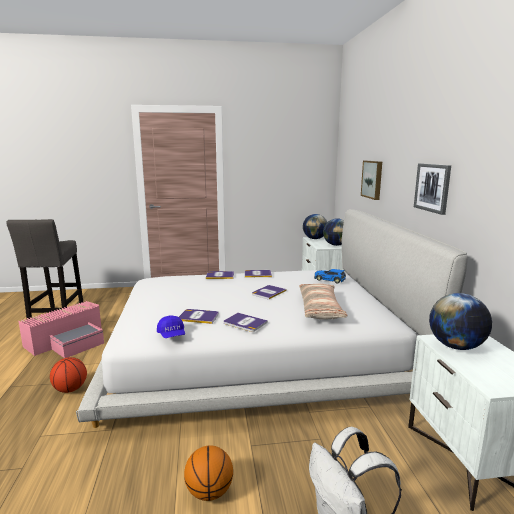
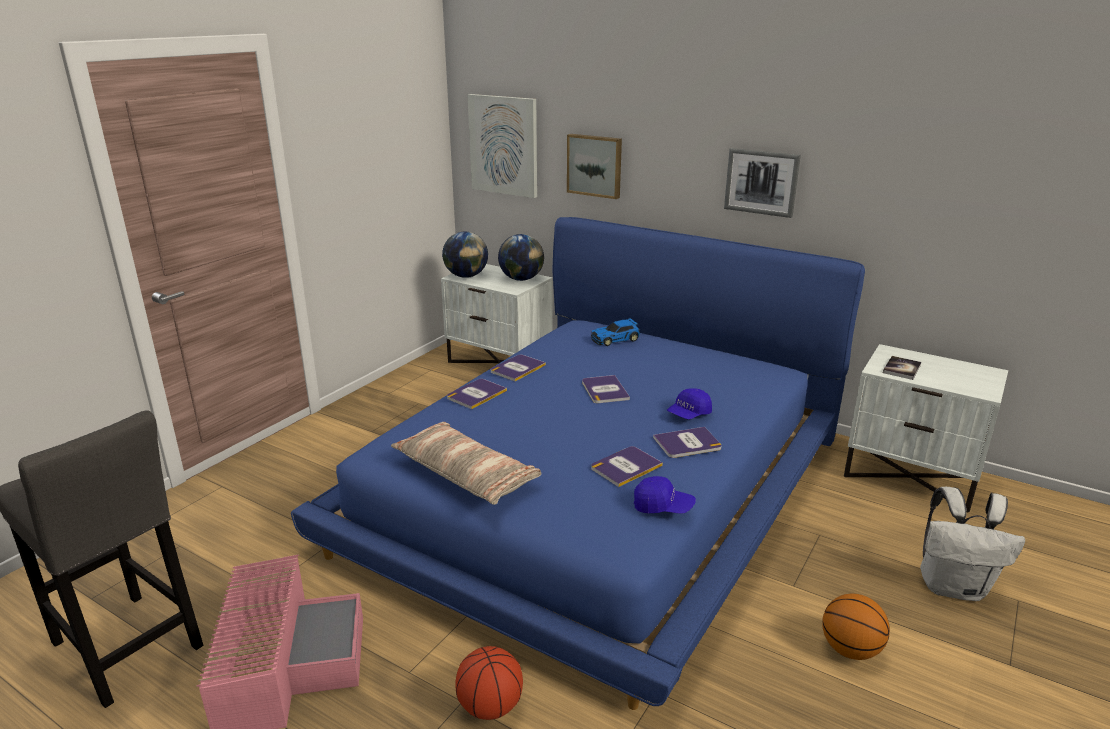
camera: 50 degrees left, 10 degrees up
(259, 353) = (599, 488): white bed -> blue bed
(278, 315) = (689, 414): none -> blue cap
(320, 309) = (701, 384): pillow -> pillow (466, 474)
(348, 169) = (504, 145): none -> picture
(456, 346) = (901, 369): globe -> book

